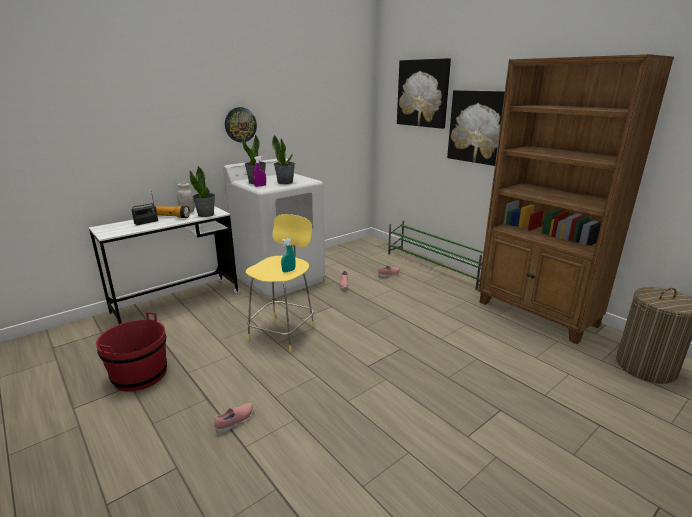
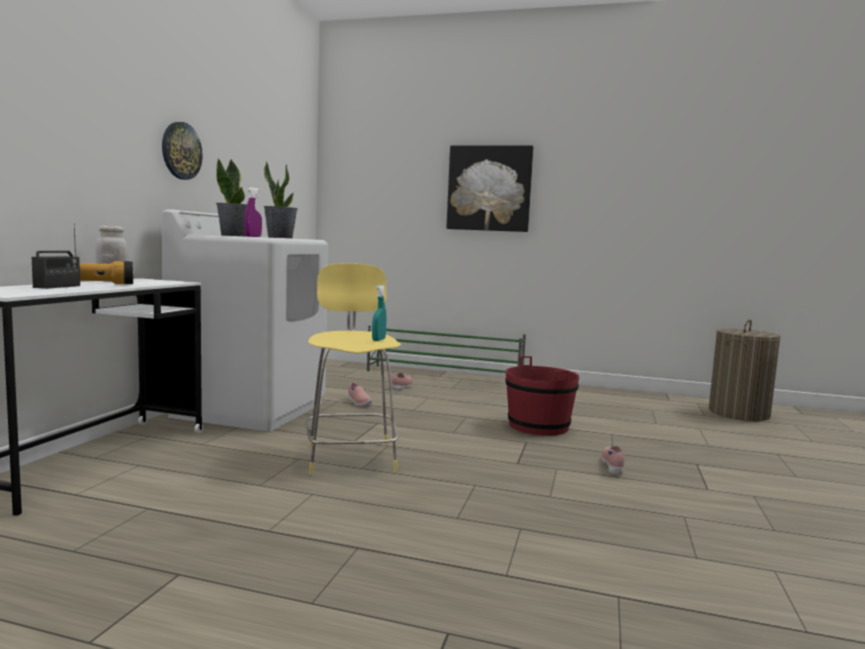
camera: 35 degrees left, 15 degrees down
(139, 375) = (173, 557): red bucket -> red bucket (538, 426)
(206, 214) = (159, 282): potted plant -> none
(235, 422) = (448, 556): pink shoe -> pink shoe (613, 467)
(423, 93) = (402, 151): picture -> none
(537, 314) = (603, 395): brown bookcase -> none

